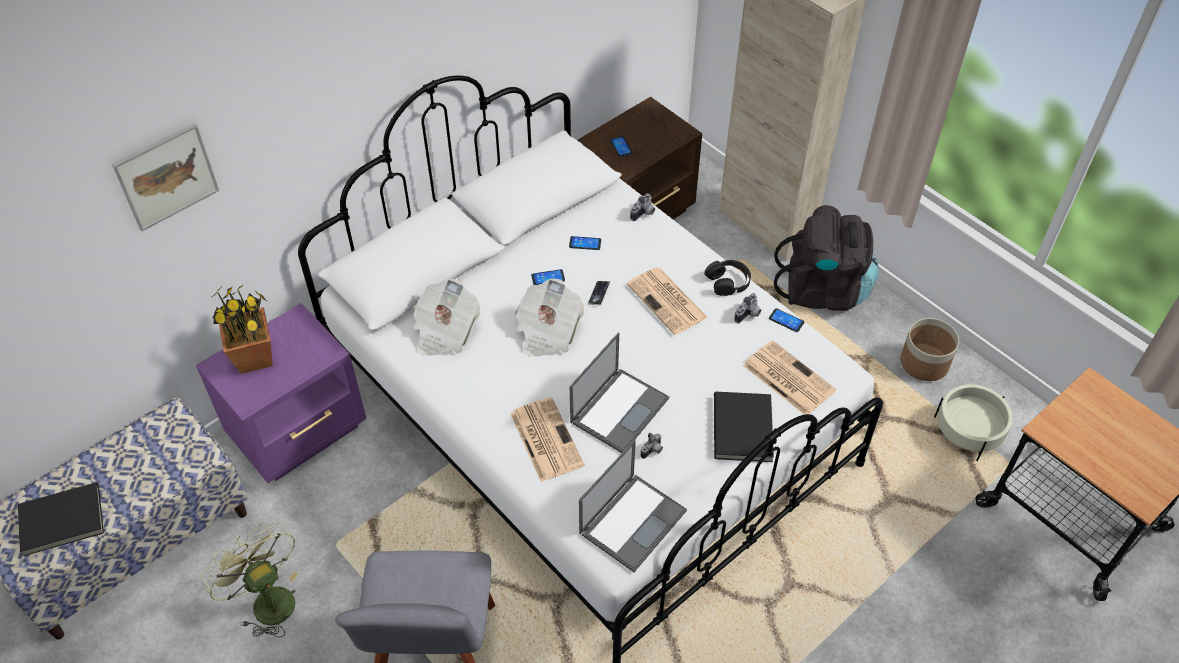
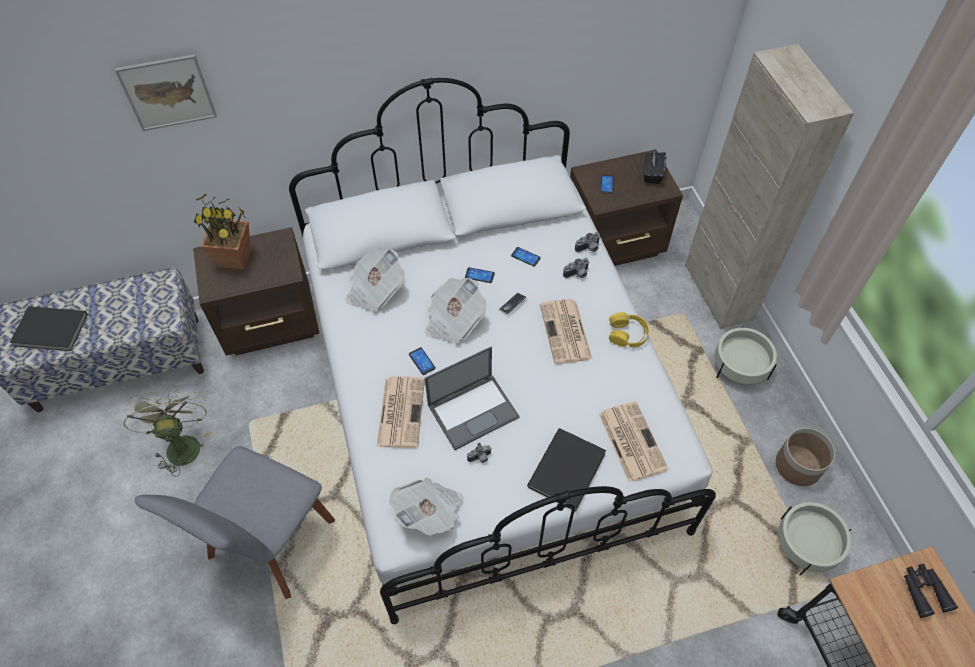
camera: 25 degrees right, 5 degrees up
(300, 431) = (272, 324): purple nightstand -> brown nightstand
(633, 521) = (430, 512): laptop -> newspaper
(660, 122) = (652, 174): none -> black tissue box
(728, 281) = (627, 334): black headphones -> yellow headphones
(749, 315) = (629, 370): camera -> camera (577, 274)
(786, 320) = (659, 388): phone -> phone (422, 361)
(823, 290) = (739, 366): black backpack -> beige planter
(1101, 407) = (923, 591): none -> black binoculars

